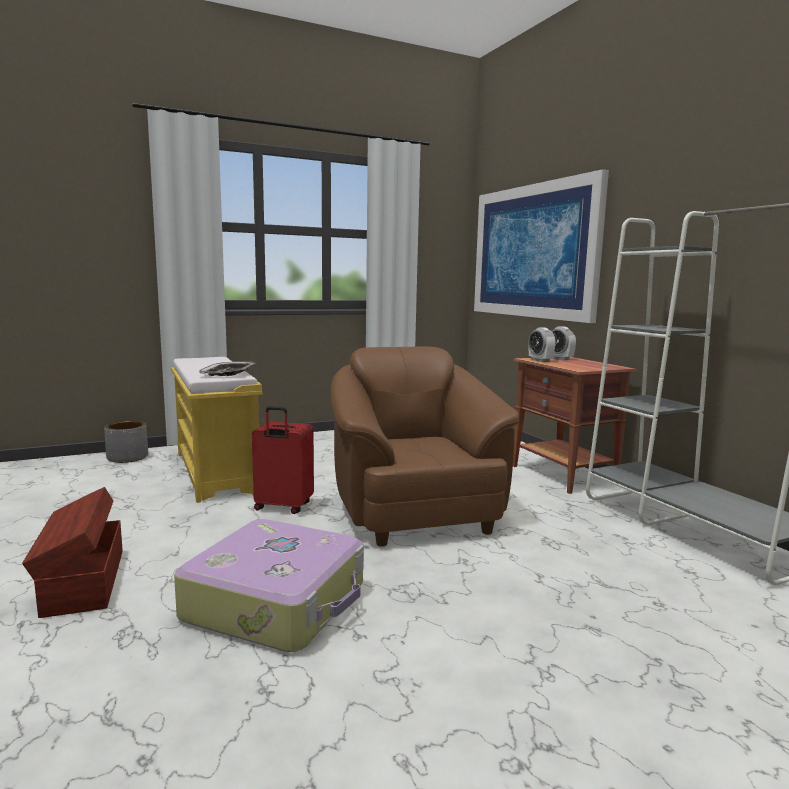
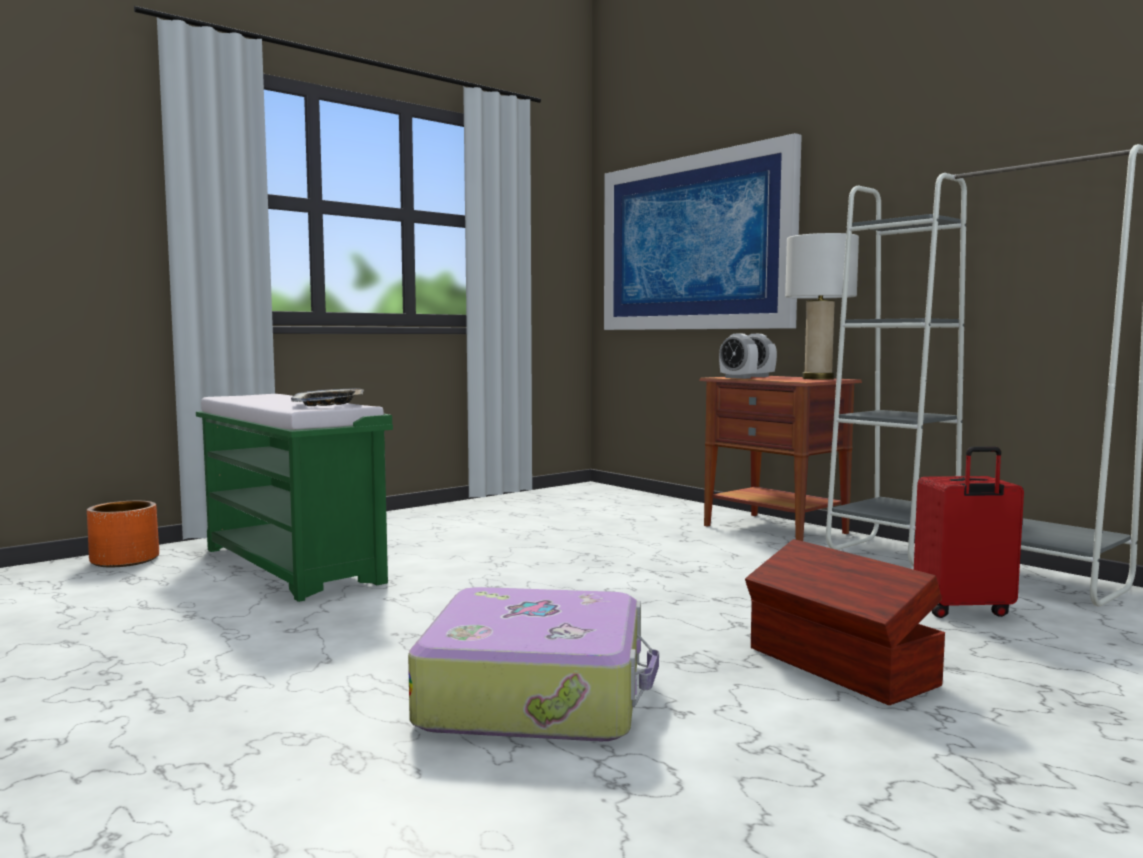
camera: 15 degrees left, 5 degrees down
(82, 582) = (211, 709): brown storage box -> brown storage box (840, 667)
(128, 457) = (125, 560): grey planter -> orange planter
(216, 472) = (293, 565): yellow bench -> green bench
(283, 507) = (437, 594): red suitcase -> red suitcase (962, 610)
(414, 512) = (626, 582): brown armchair -> none
(601, 365) = (818, 378): none -> white table lamp

